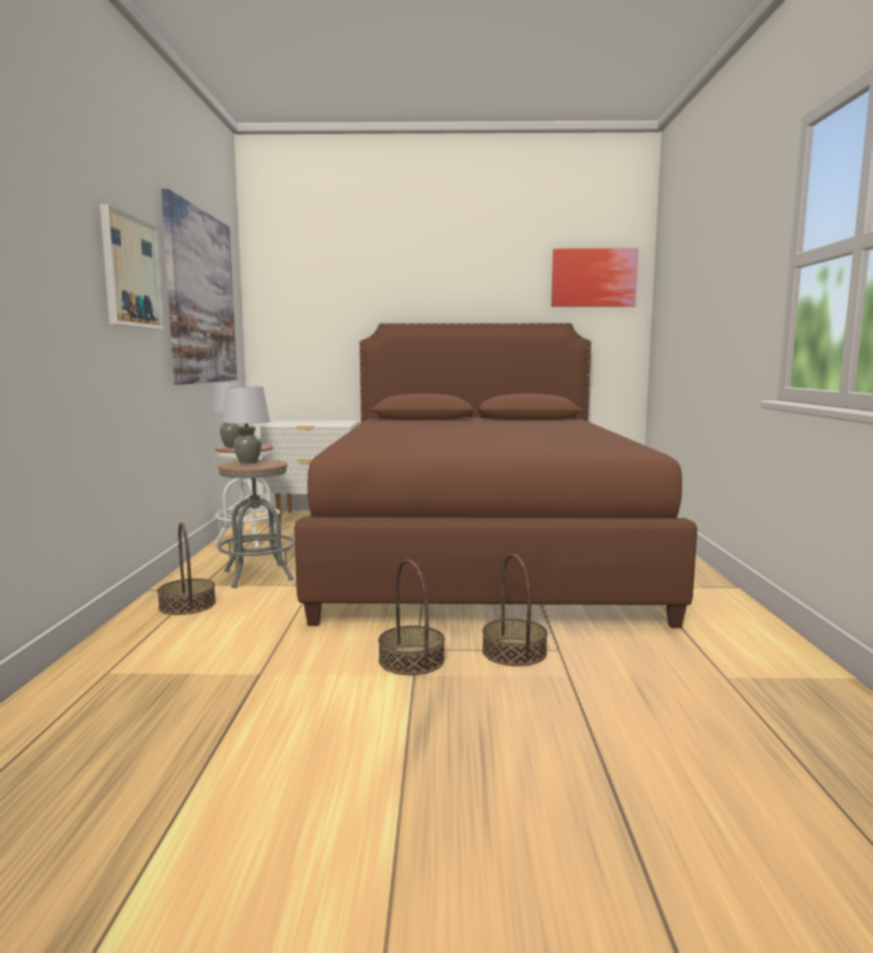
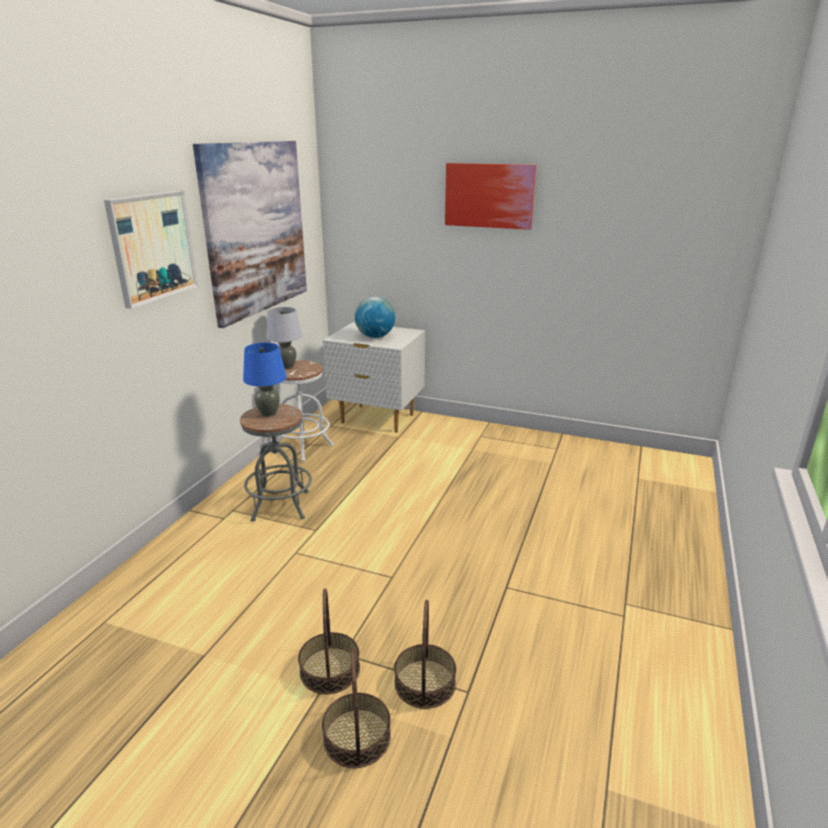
camera: 20 degrees right, 15 degrees up
(187, 605) = (206, 539): basket -> basket (357, 737)
(248, 463) = (268, 413): grey table lamp -> blue table lamp
(314, 423) = (375, 337): none -> globe
(480, 553) = (492, 507): brown bed -> none
(593, 278) = (693, 195): picture -> picture (489, 195)

